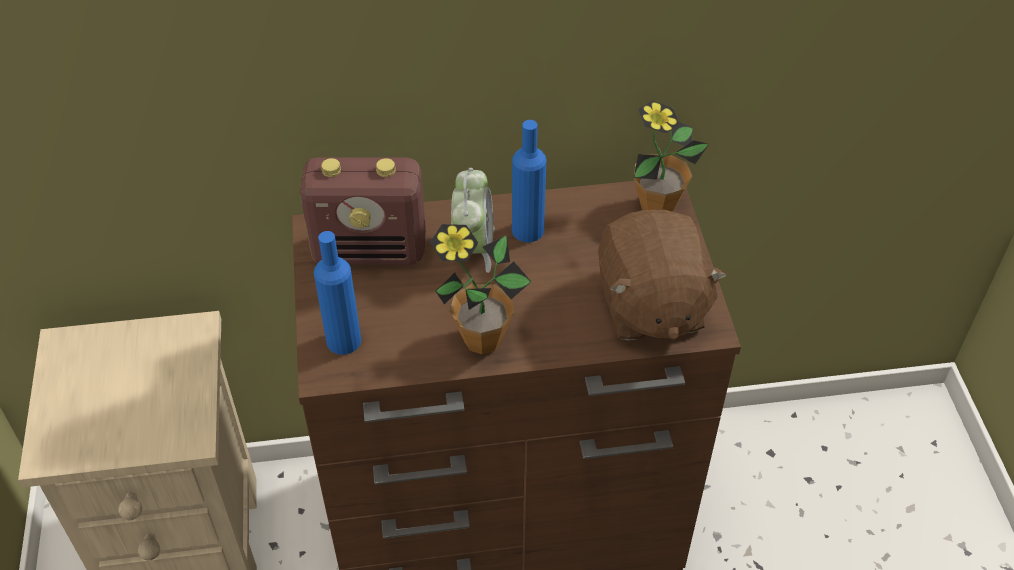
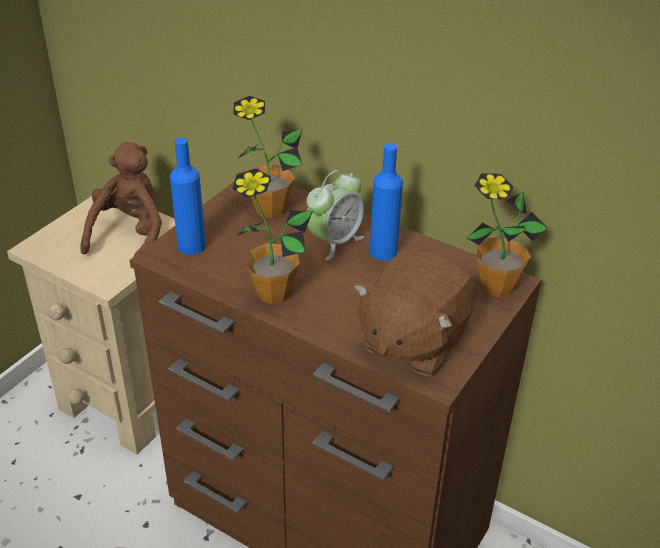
camera: 40 degrees right, 10 degrees down
(149, 367) = (130, 236): none -> brown plush toy
(371, 250) = (270, 210): radio -> potted plant

